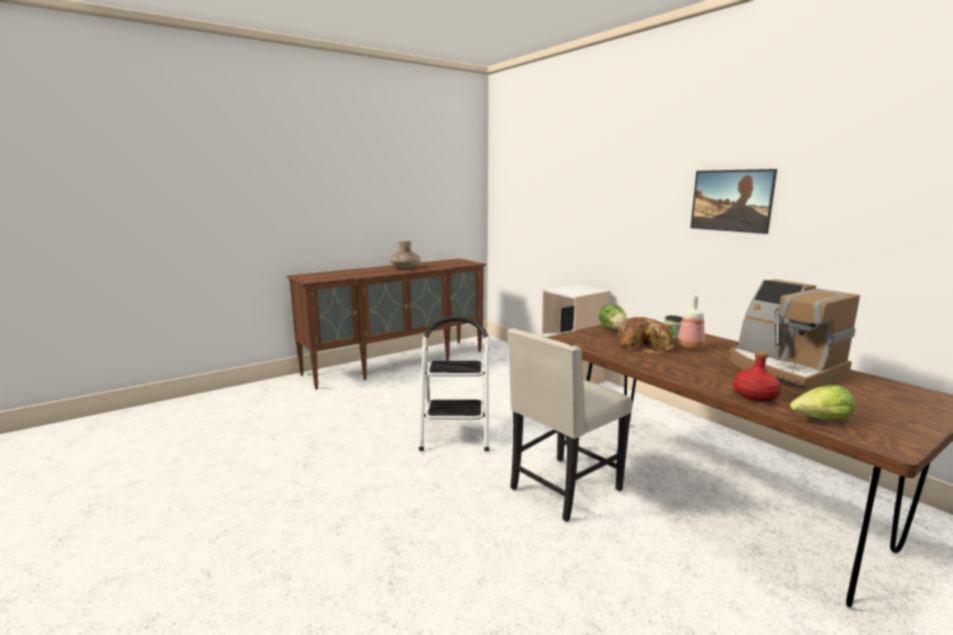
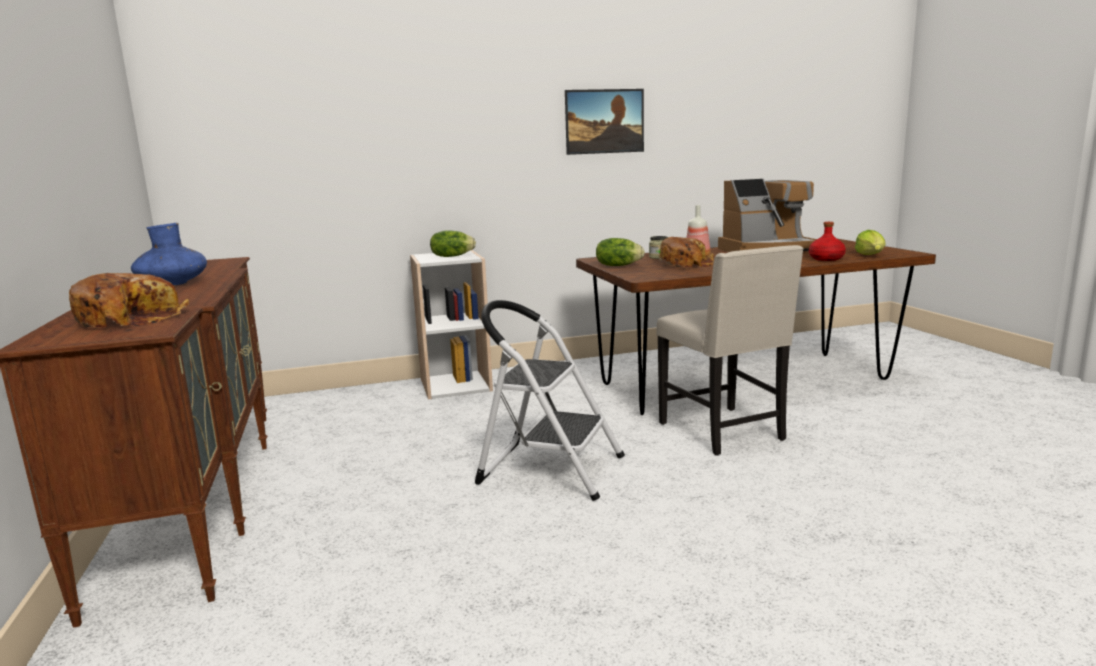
camera: 70 degrees left, 0 degrees up
(334, 276) = (131, 318): none -> bread
(405, 268) = (173, 284): brown vase -> blue vase
(576, 290) = (452, 256): none -> lettuce

